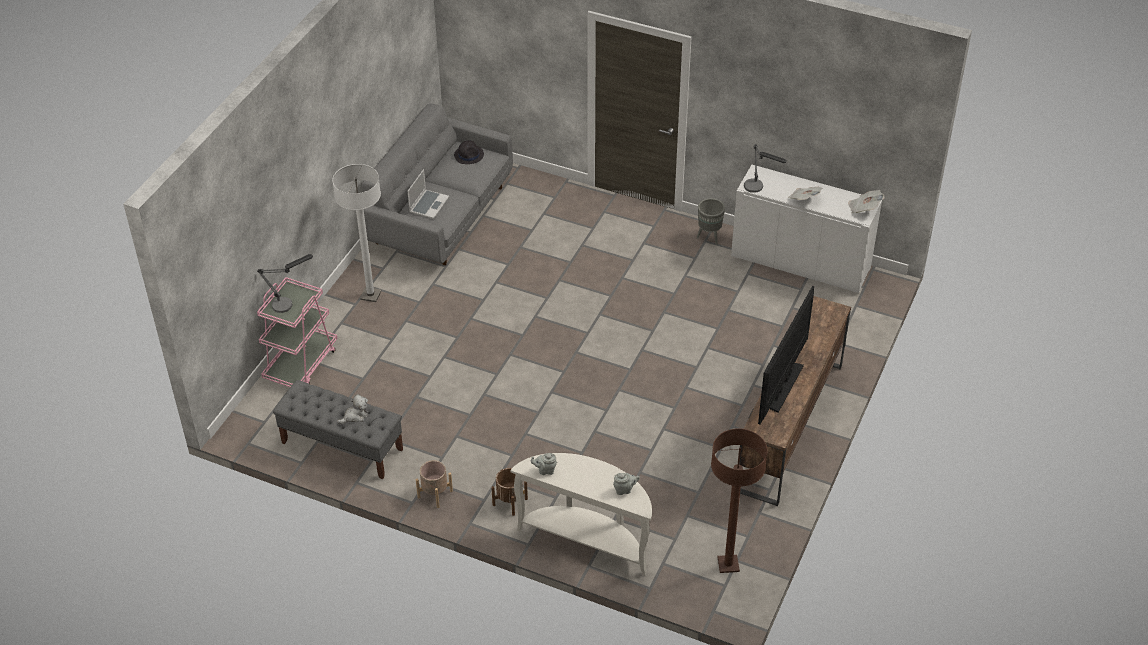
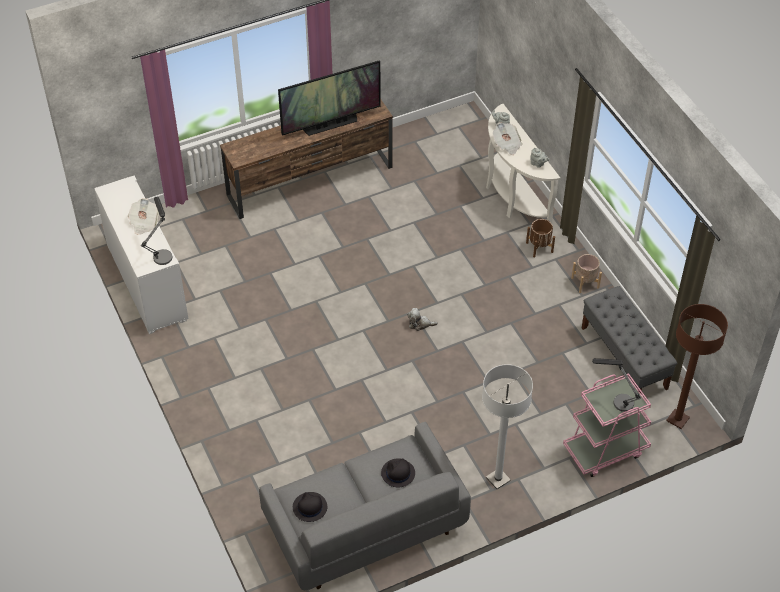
camera: 140 degrees left, 5 degrees up
(355, 416) = (619, 316): plush toy -> plush toy (420, 324)
(428, 204) = (398, 473): laptop -> black hat
(709, 237) = (181, 348): grey planter -> none
(728, 564) = (444, 134): brown floor lamp -> brown floor lamp (677, 419)
(864, 208) = (116, 189): newspaper -> newspaper (507, 144)

